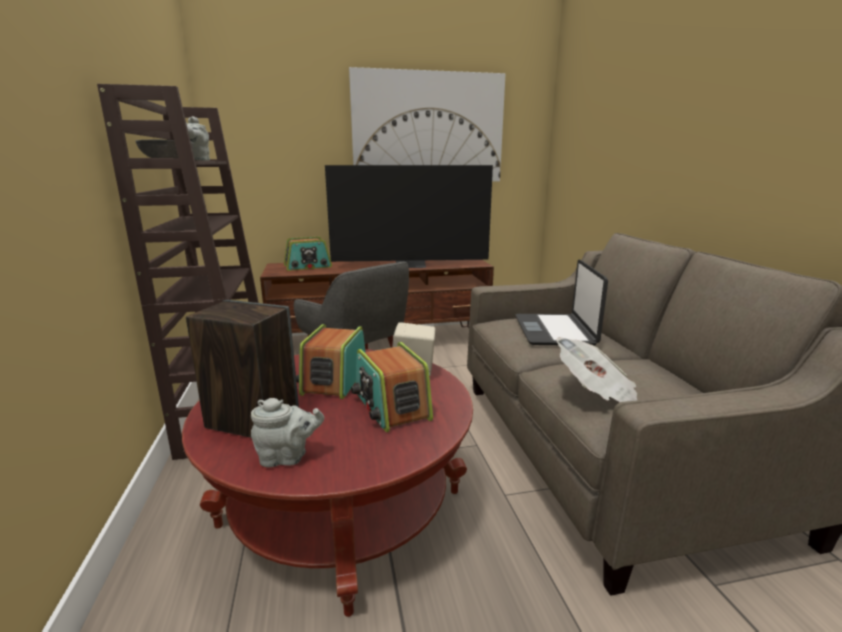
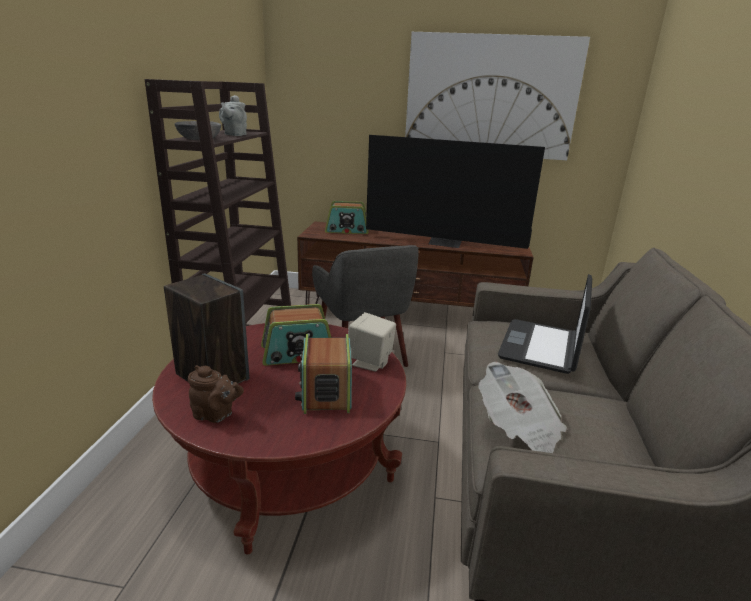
camera: 20 degrees right, 5 degrees up
(287, 457) = (216, 415): grey teapot -> brown teapot
(334, 380) = (298, 353): radio -> radio turned 135 degrees counterclockwise

